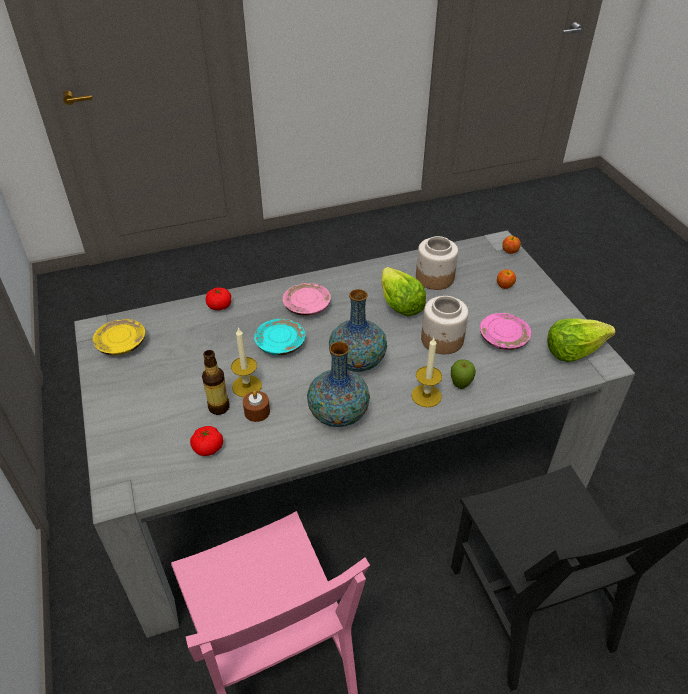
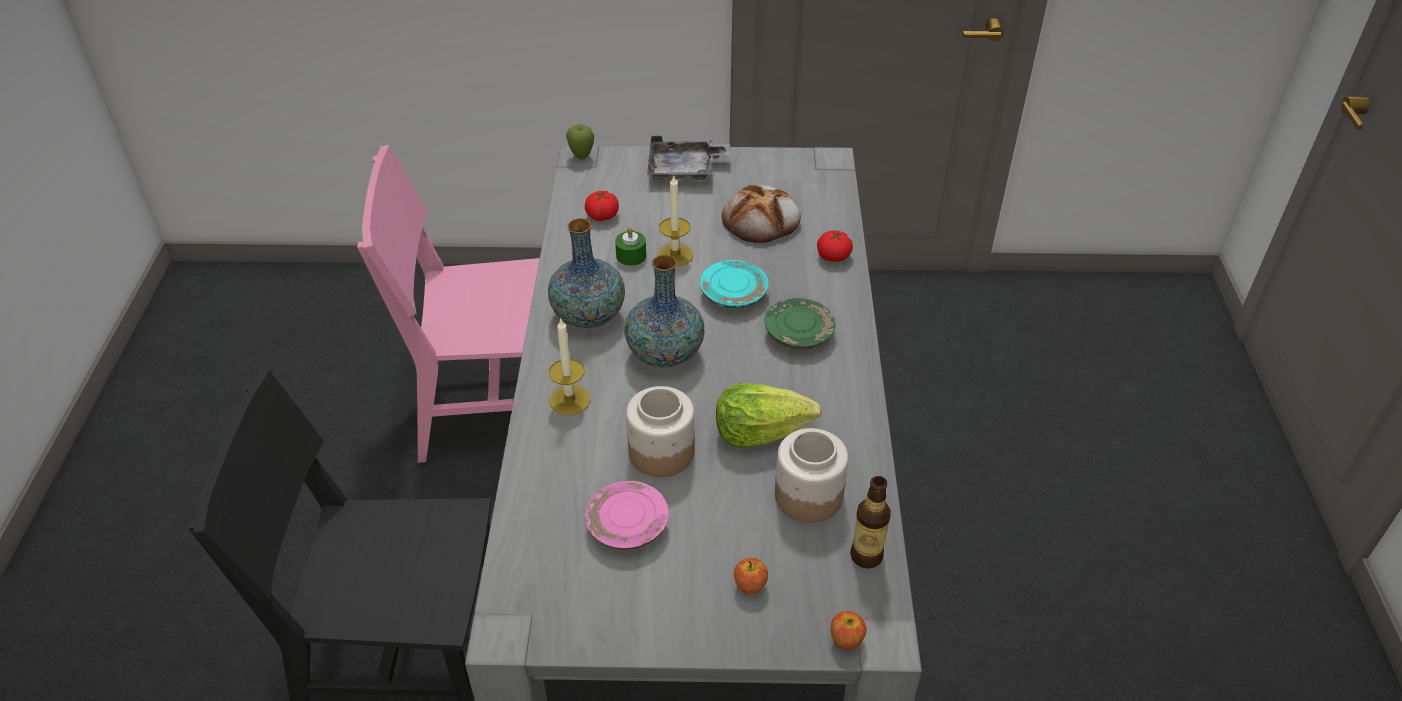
camera: 110 degrees right, 0 degrees up
(121, 344) = (794, 175): yellow plate -> none
(125, 412) = (685, 170): none -> grey tray
(186, 349) = (761, 220): none -> bread
(219, 407) = (654, 230): bottle -> bottle (866, 556)
(257, 411) = (631, 256): brown candle -> green candle
(306, 306) = (798, 333): pink plate -> green plate
(460, 386) = (565, 439): apple -> apple (581, 156)
(573, 350) = (555, 604): lettuce -> none

